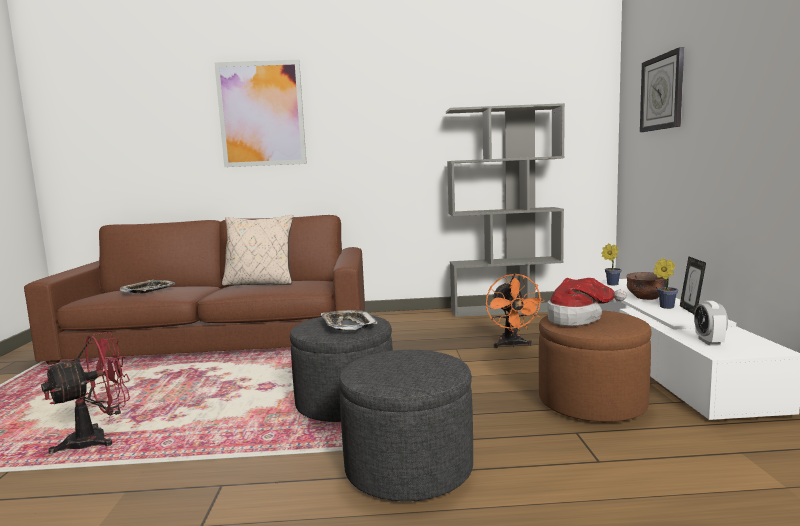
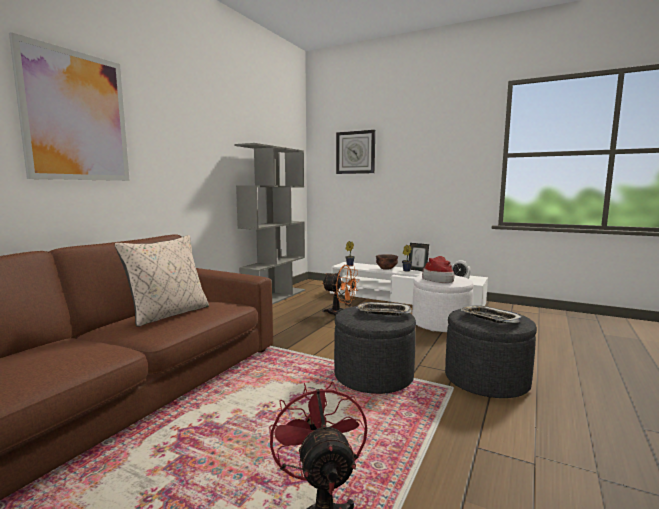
camera: 60 degrees left, 0 degrees up
(148, 290) = (43, 361): tray -> tray (489, 318)
(592, 402) = (440, 324): brown ottoman -> white ottoman

